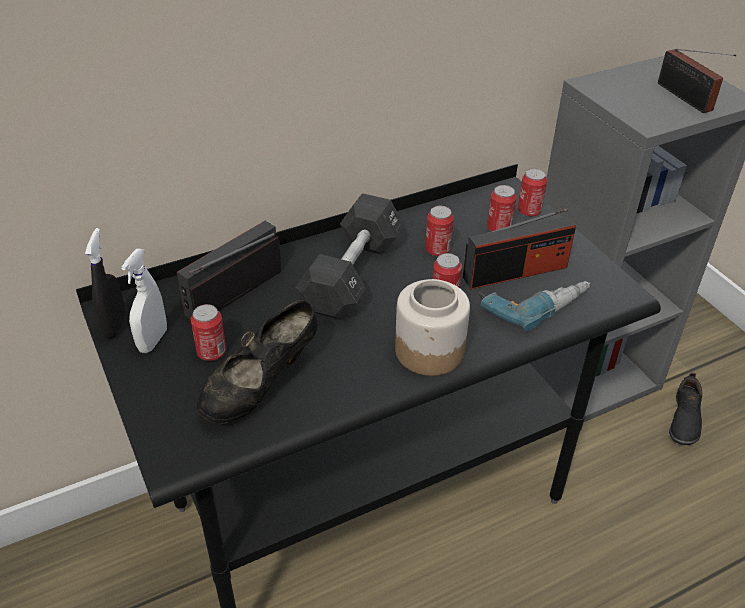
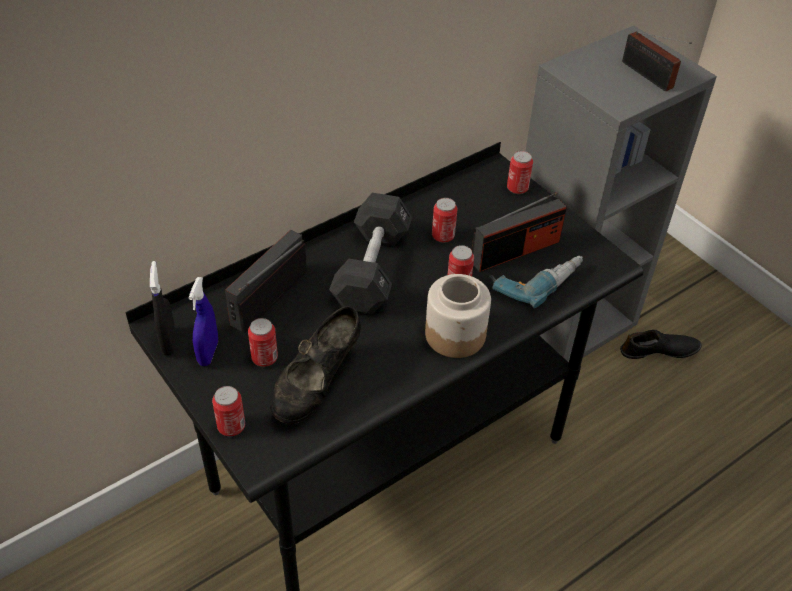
camera: 10 degrees left, 5 degrees up
(153, 341) = (208, 353): white spray bottle -> blue spray bottle
(499, 228) = (493, 208): can -> can (231, 426)
(683, 419) = (659, 351): black shoe -> black shoe turned 105 degrees counterclockwise

